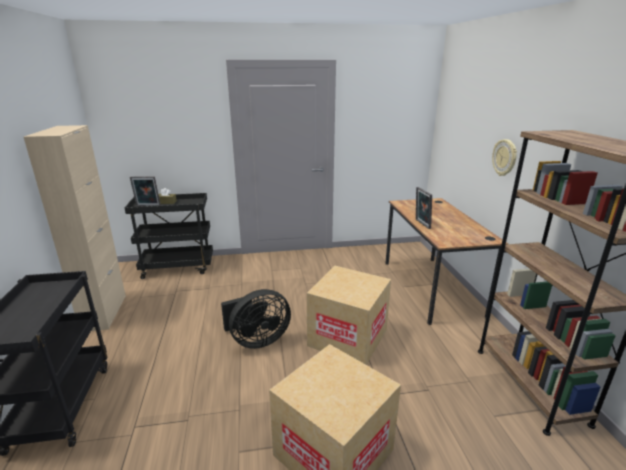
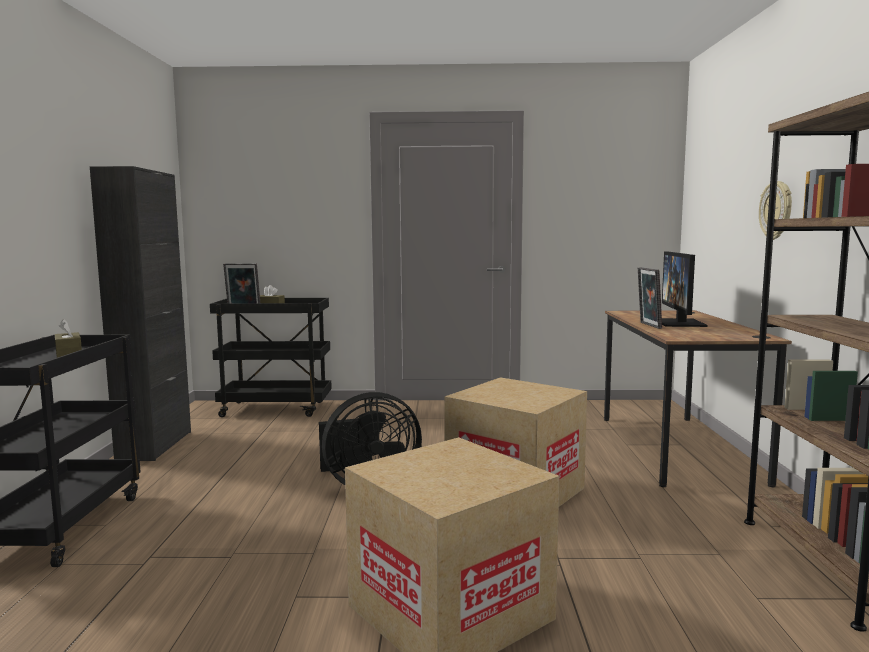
camera: 10 degrees right, 15 degrees down
(44, 295) = (69, 353): none -> brown tissue box
(104, 313) = (155, 445): beige cabinet -> black cabinet
(439, 219) = (680, 323): none -> monitor

